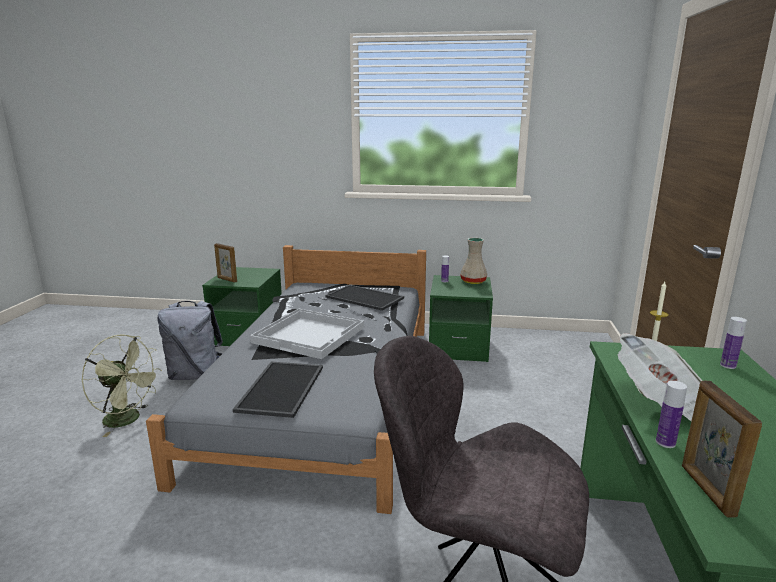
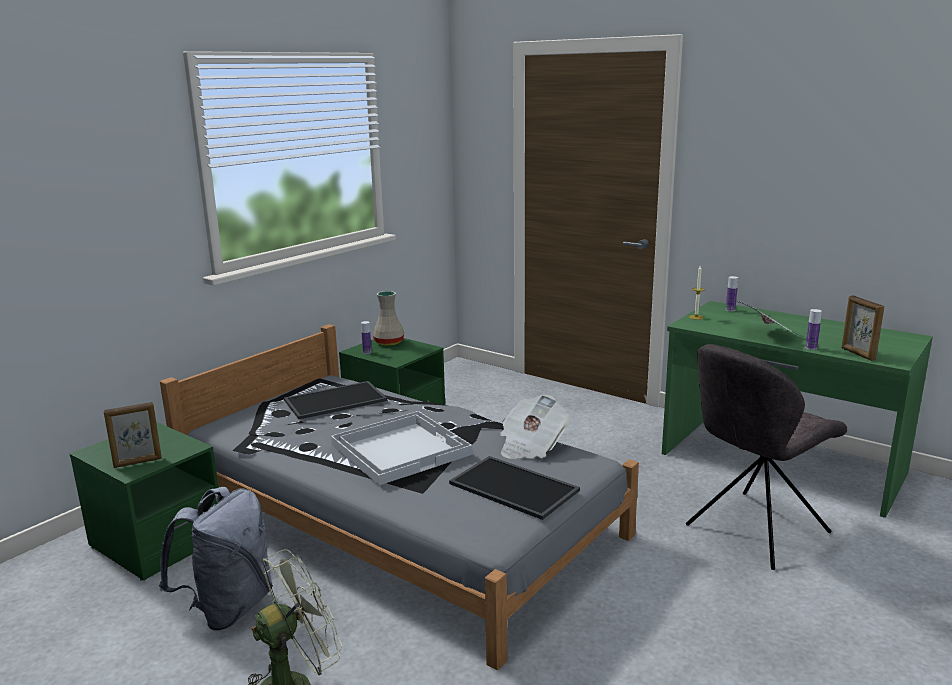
camera: 60 degrees left, 0 degrees up
(362, 378) = (531, 446): none -> newspaper
(706, 490) = (857, 354): picture frame -> picture frame turned 45 degrees clockwise

